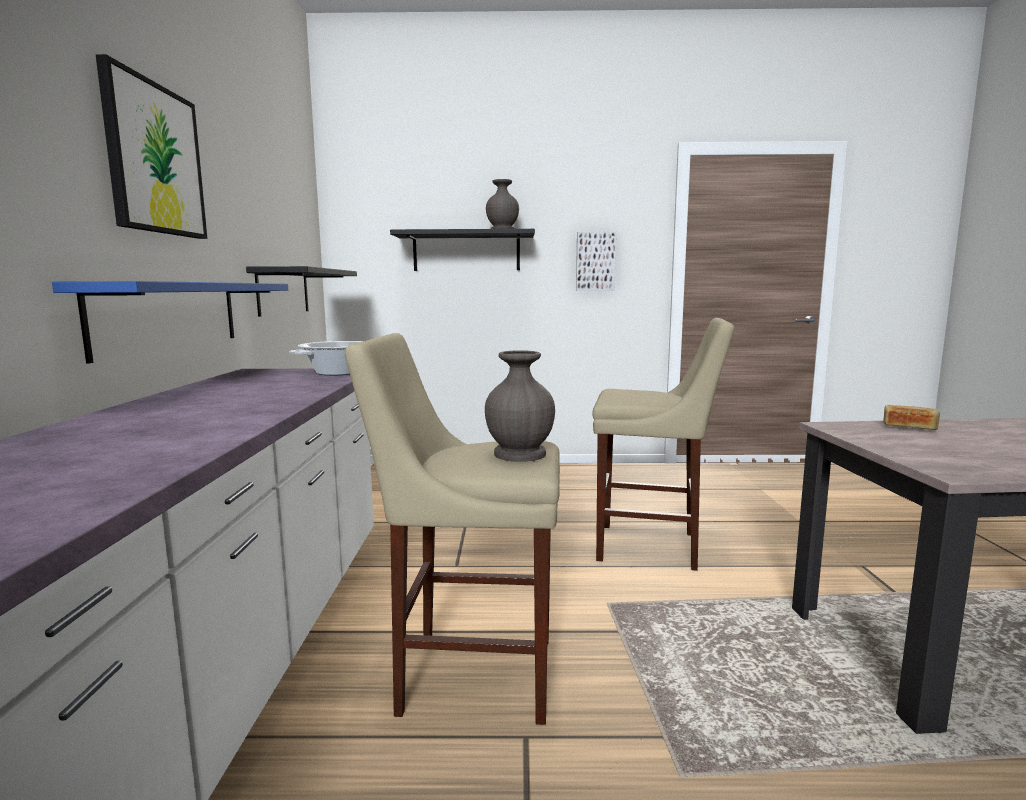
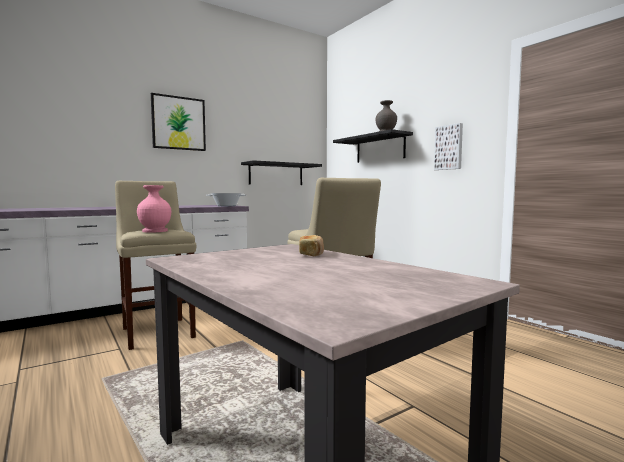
camera: 55 degrees right, 5 degrees down
(170, 315) = (180, 179): blue shelf -> none
(519, 454) = (154, 231): grey vase -> pink vase

